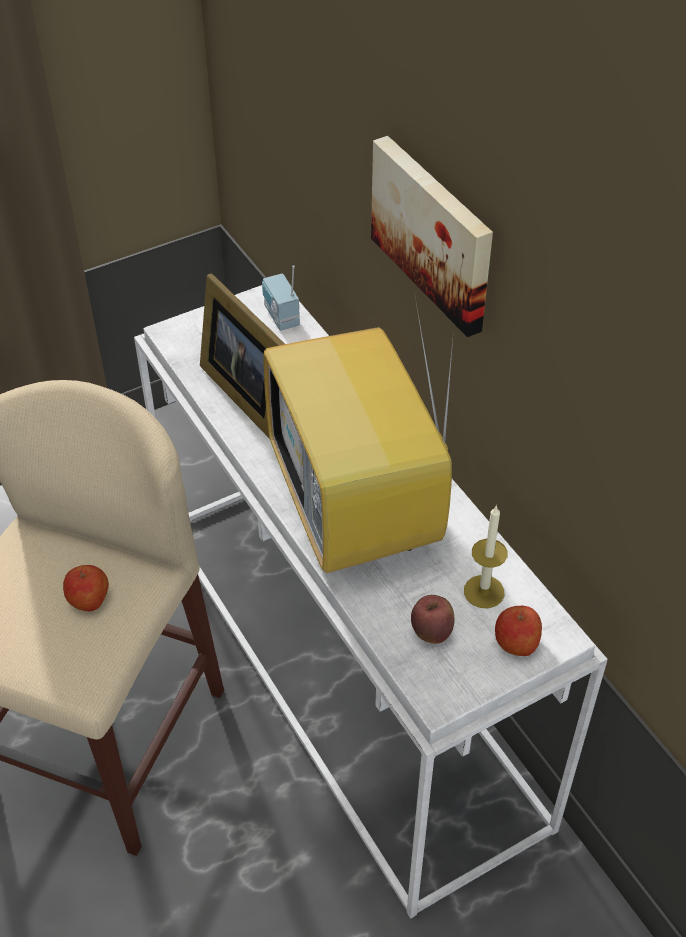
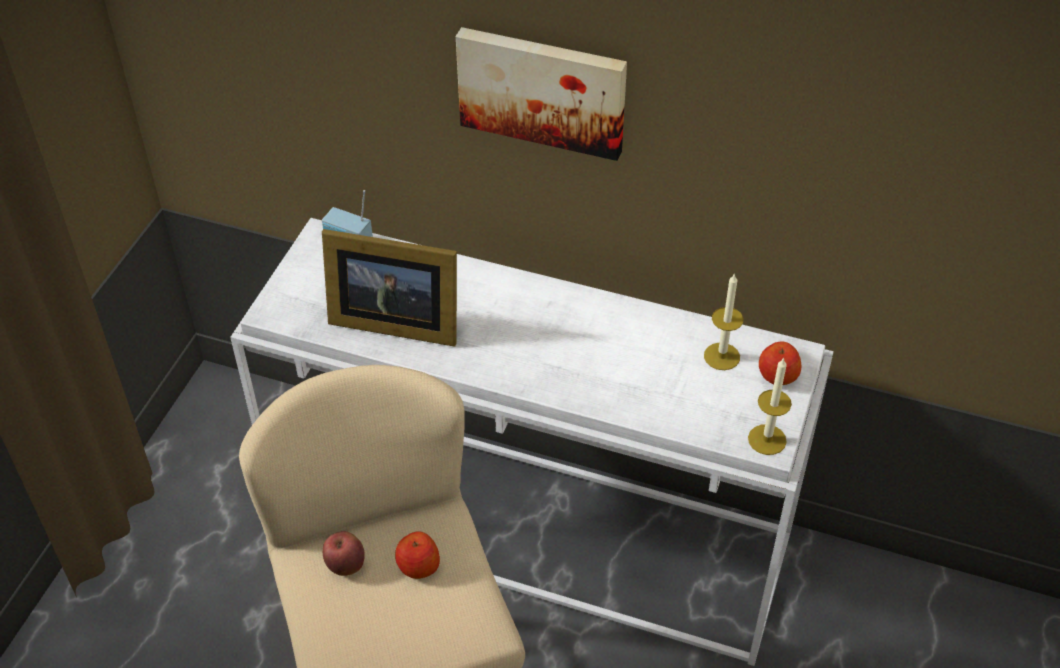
camera: 40 degrees left, 0 degrees up
(358, 511) = (577, 357): television -> none
(431, 632) = (719, 406): apple -> apple (345, 565)
(441, 690) = (767, 439): none -> candle

